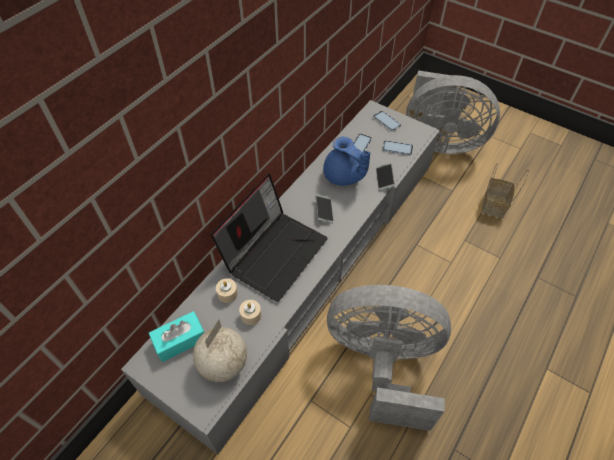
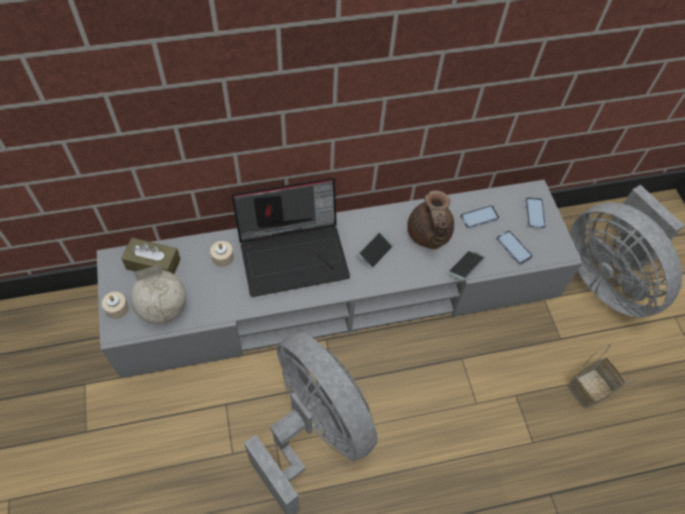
camera: 40 degrees right, 5 degrees up
(180, 340) = (153, 264): turquoise tissue box -> brown tissue box
(251, 315) = (221, 289): beige candle -> beige candle (117, 308)
(343, 177) = (428, 235): blue teapot -> brown teapot

